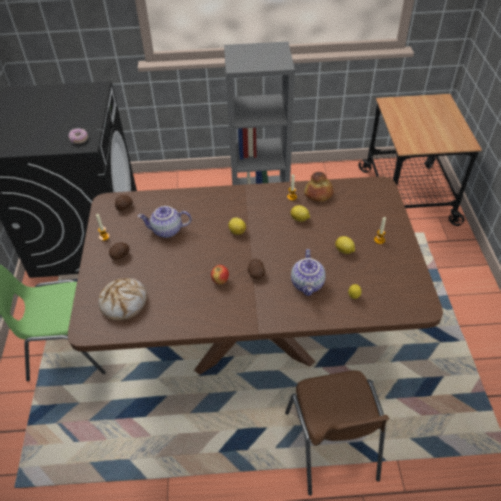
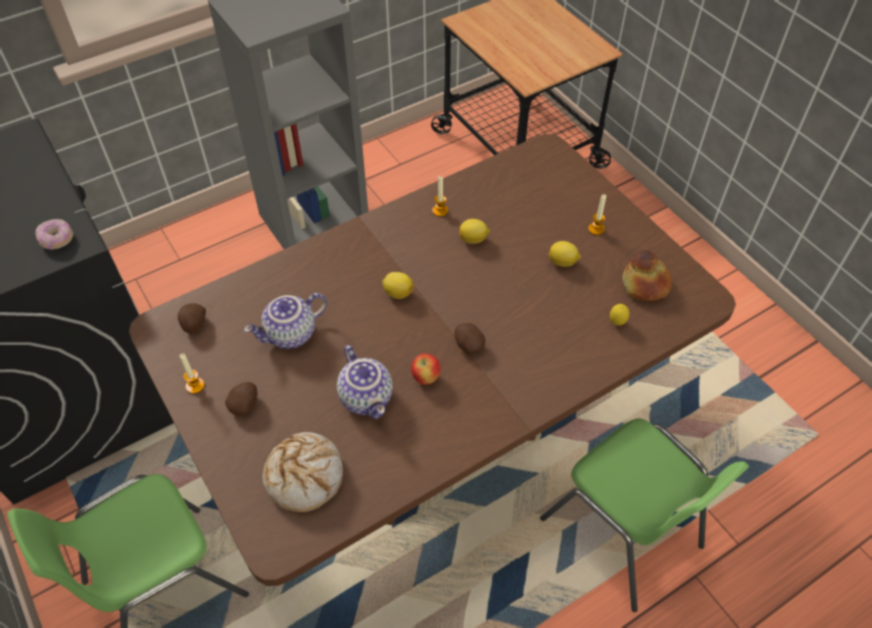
camera: 30 degrees left, 5 degrees up
(308, 284) = (548, 330): teapot -> teapot (367, 397)
(318, 193) = (473, 192): bread -> bread (644, 285)
(331, 446) = (622, 533): brown chair -> green chair

